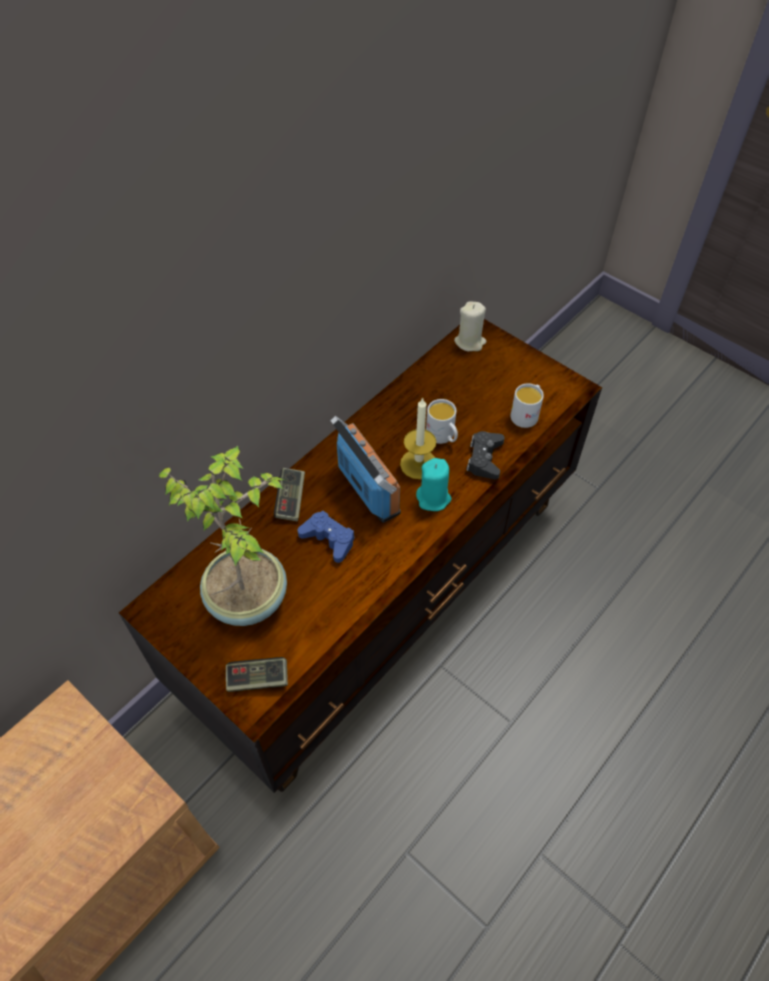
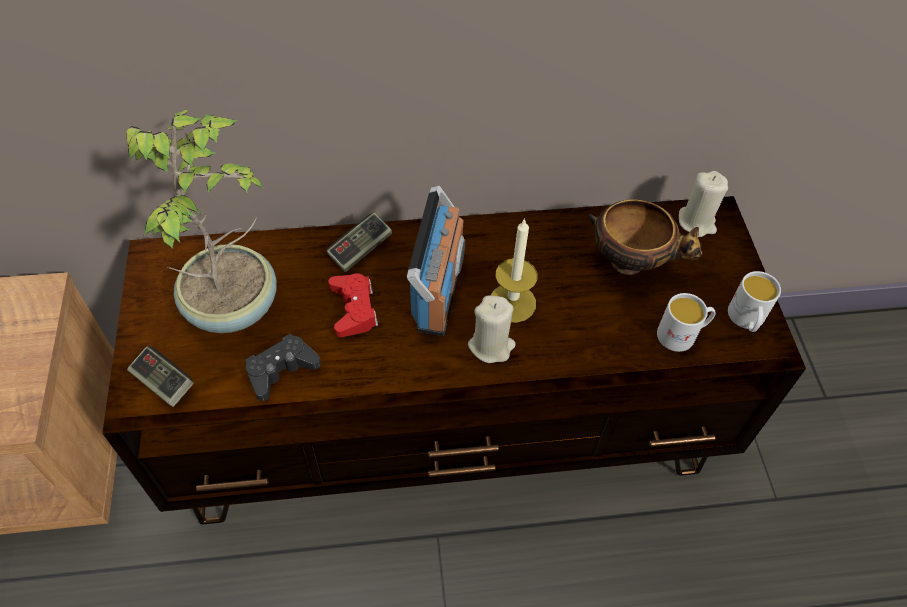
camera: 40 degrees right, 0 degrees up
(329, 539) = (353, 309): blue game controller -> red game controller
(433, 498) = (491, 346): turquoise candle -> beige candle
(443, 436) = (566, 294): white mug -> white mug (746, 320)
(459, 392) = (631, 263): none -> bowl
(484, 458) = (586, 346): black game controller -> black game controller (281, 370)

